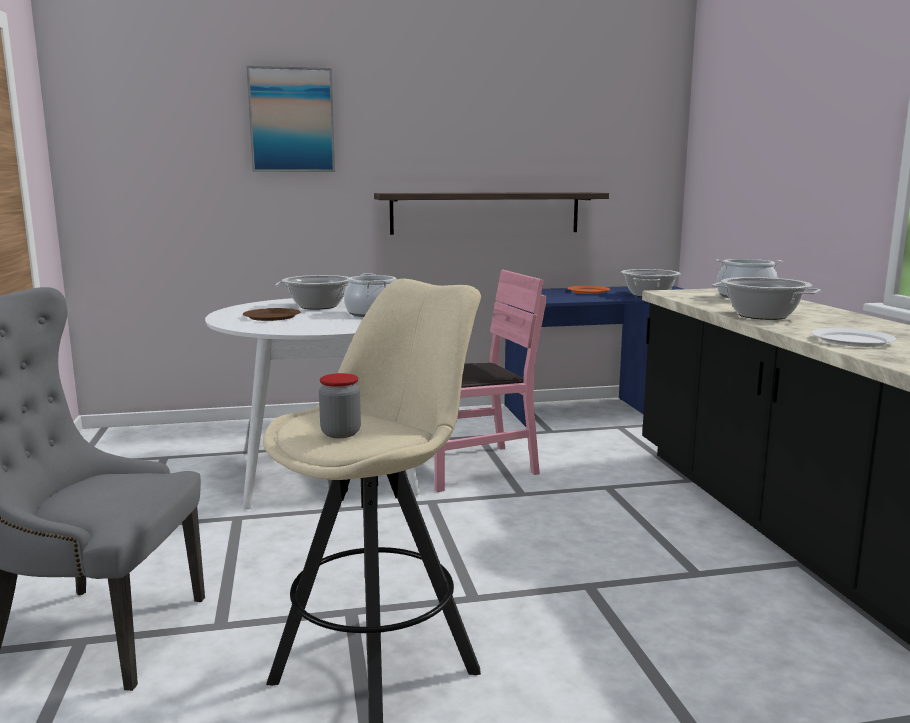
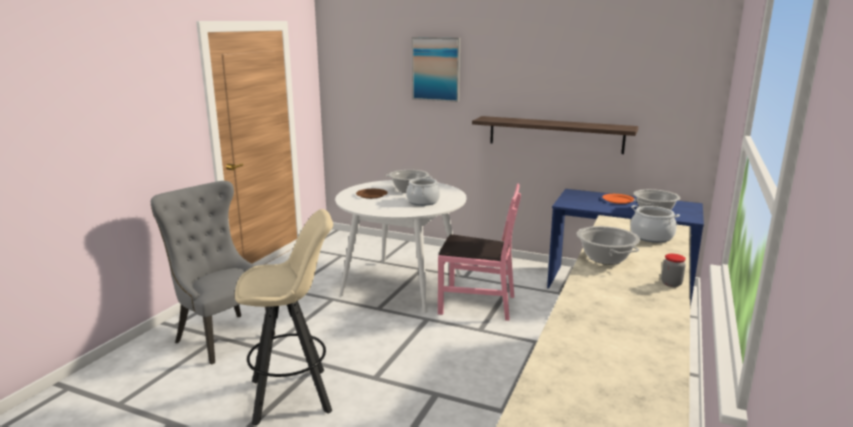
camera: 35 degrees right, 5 degrees up
(340, 433) = (262, 281): jar -> jar (671, 283)
(853, 340) = (595, 295): white plate -> none

